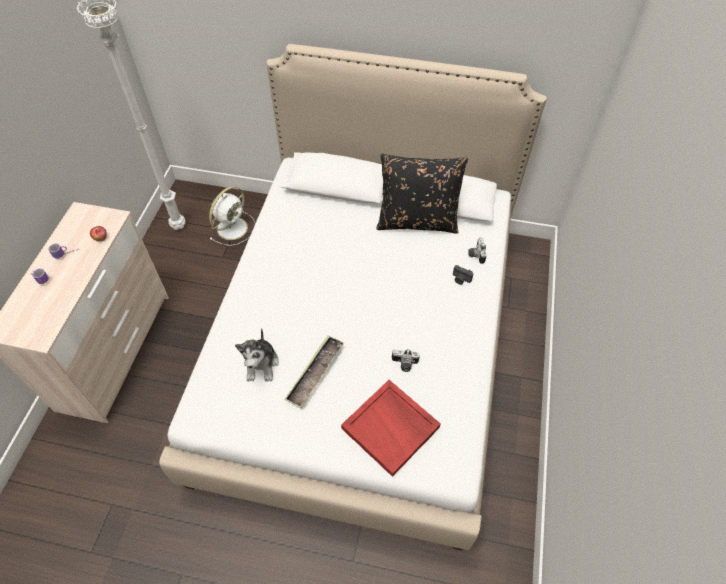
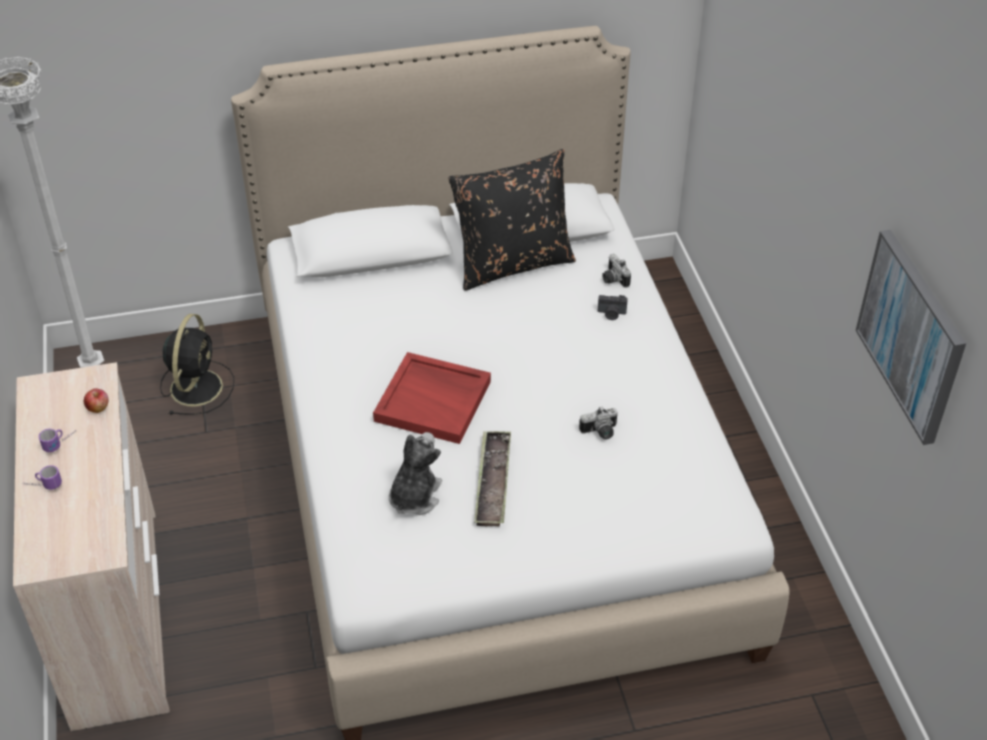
camera: 25 degrees left, 10 degrees down
(233, 227) = (197, 386): white fan -> black fan
(261, 364) = (414, 496): plush toy -> plush toy turned 135 degrees counterclockwise
(391, 428) = (628, 505): red tray -> red tray (434, 400)
(624, 424) = (912, 335): none -> picture

